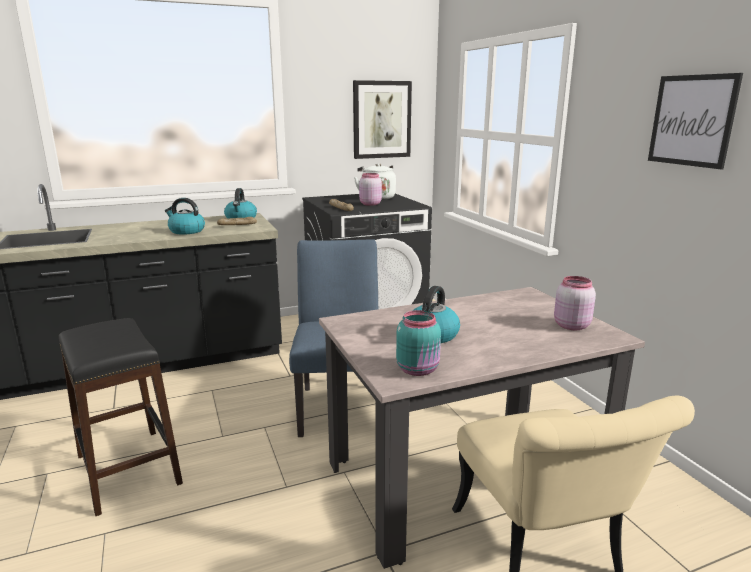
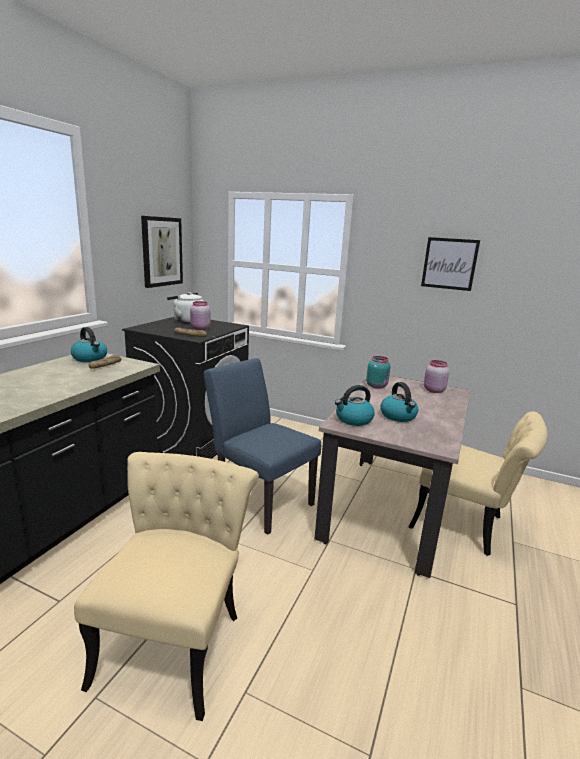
camera: 45 degrees left, 0 degrees up
(129, 468) = (176, 636): black stool -> beige chair
(186, 231) = (70, 381): kettle -> kettle (353, 420)
(419, 369) = (438, 438): turquoise jar -> turquoise jar (377, 386)

